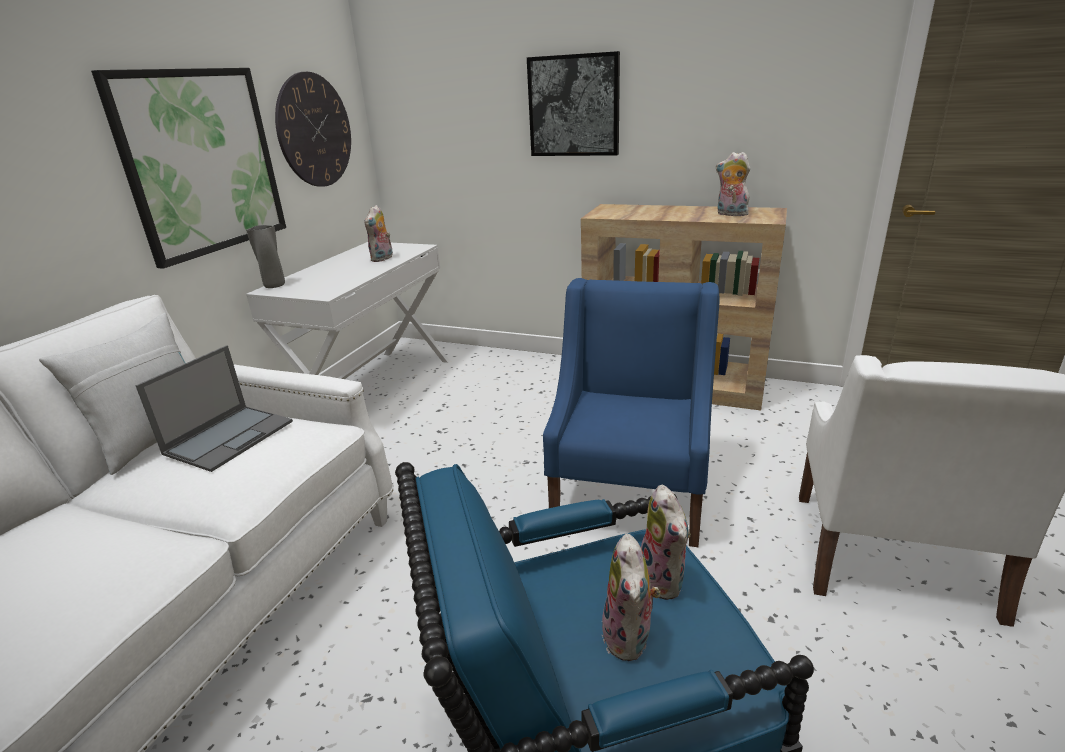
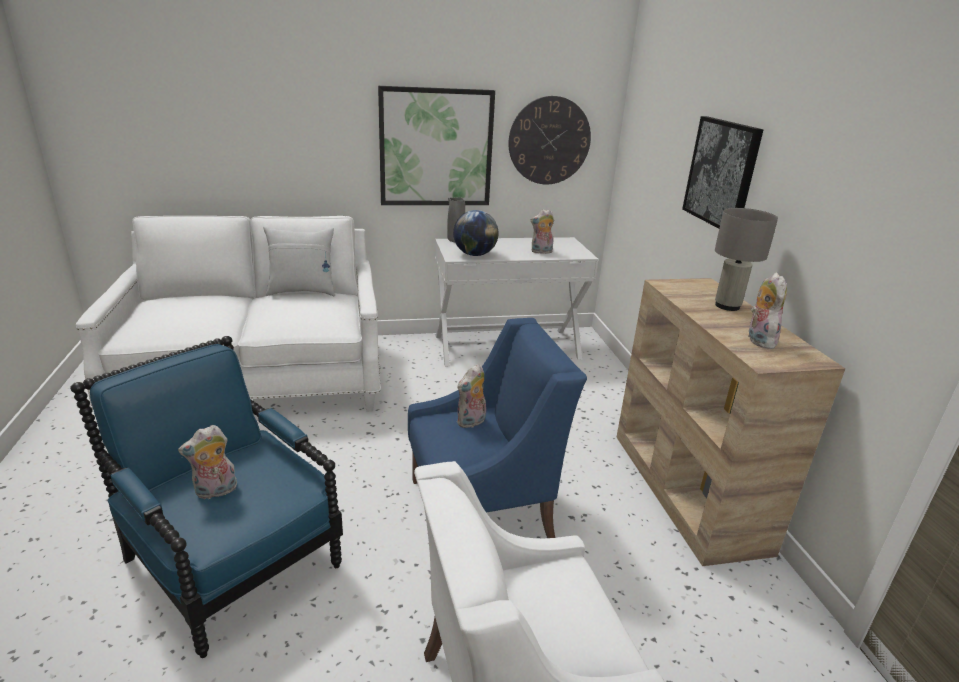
camera: 55 degrees right, 0 degrees up
(230, 437) = (311, 306): laptop -> none
(335, 285) = (474, 254): none -> globe
(662, 210) = (727, 306): none -> grey table lamp
(665, 580) = (273, 496): plush toy -> plush toy (471, 422)

